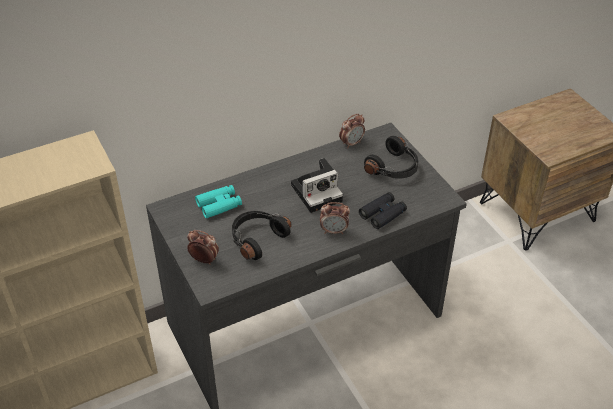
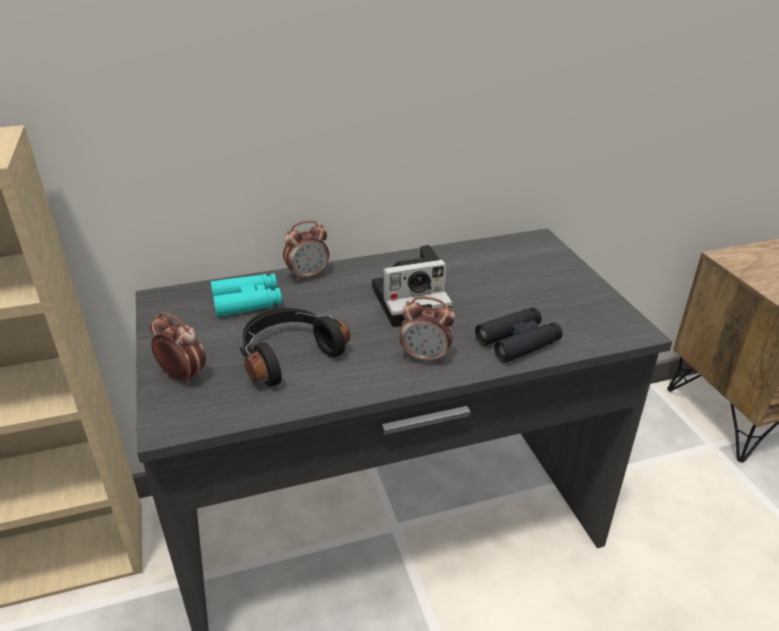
camera: 10 degrees right, 10 degrees down
(351, 143) = (482, 246): alarm clock -> alarm clock (308, 276)
(394, 168) = (546, 282): black headphones -> none

